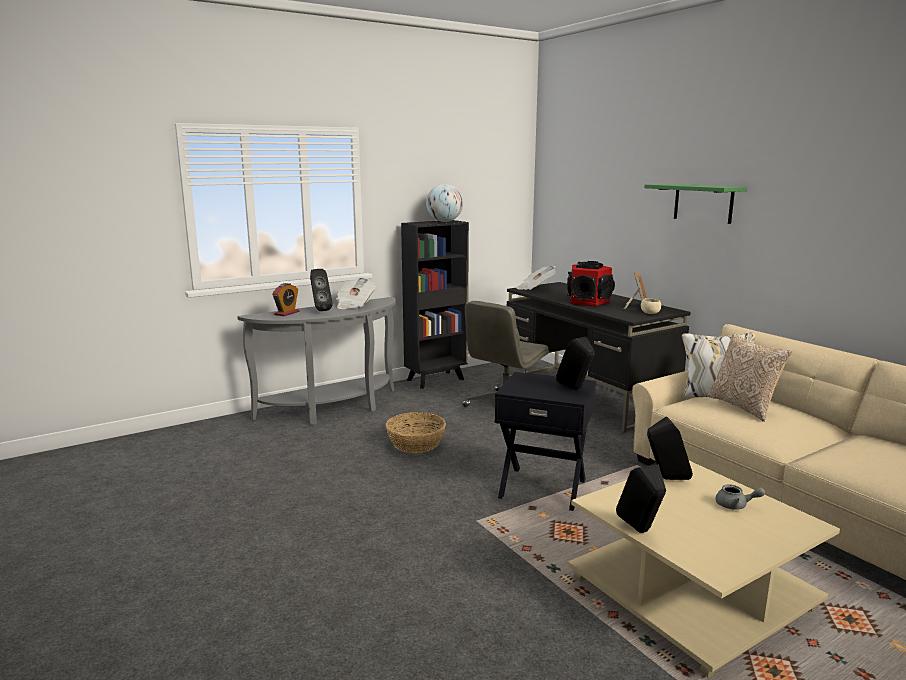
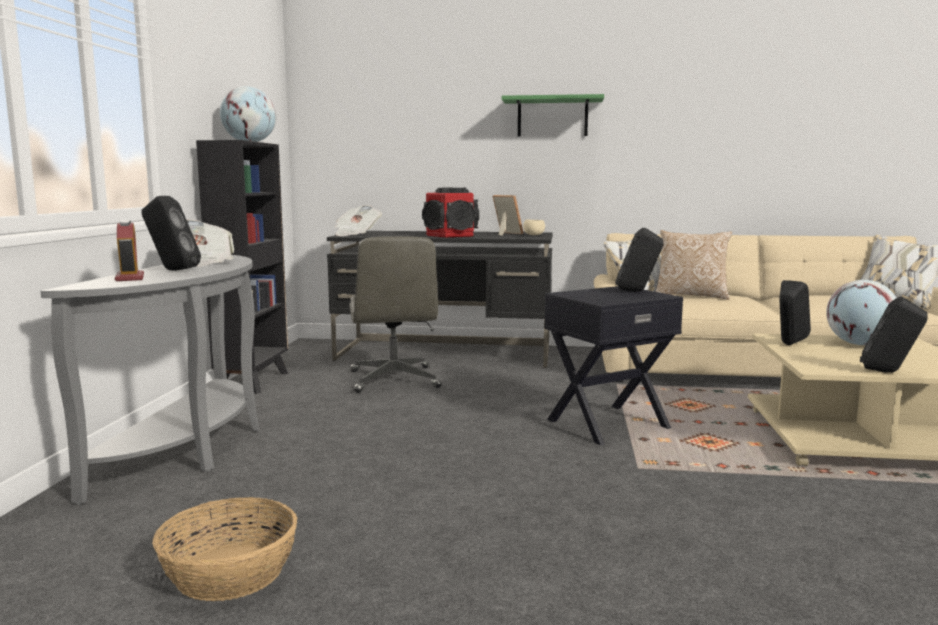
camera: 50 degrees left, 5 degrees down
(415, 443) = (400, 438): basket -> basket (229, 572)
(736, 505) = (859, 344): grey teapot -> globe

